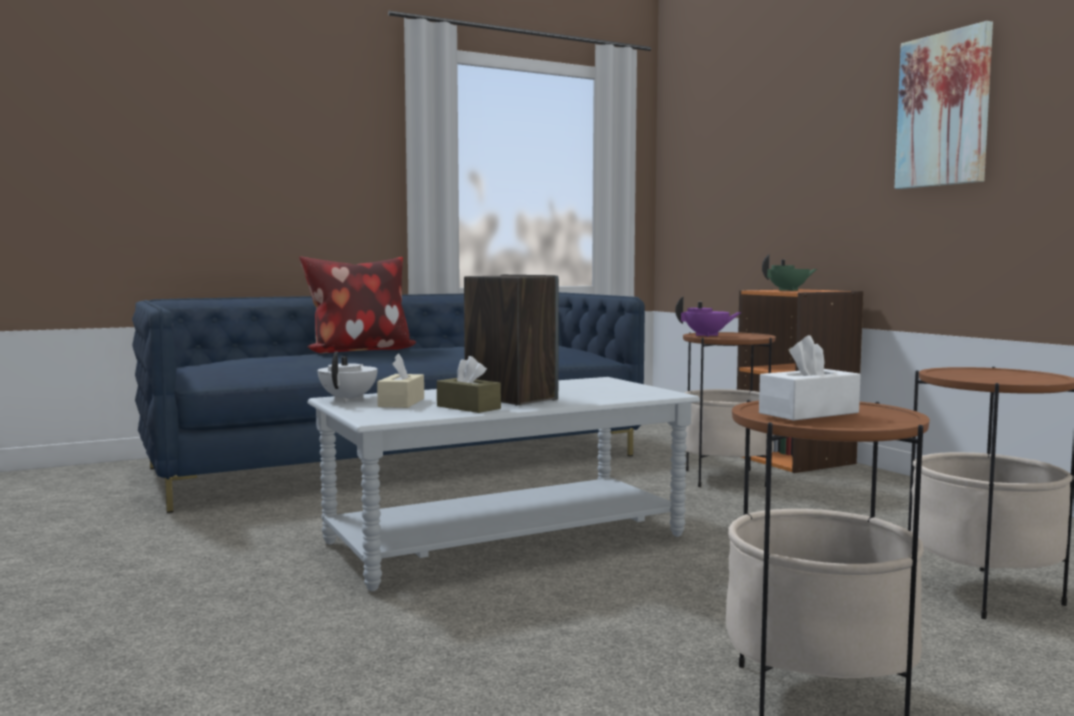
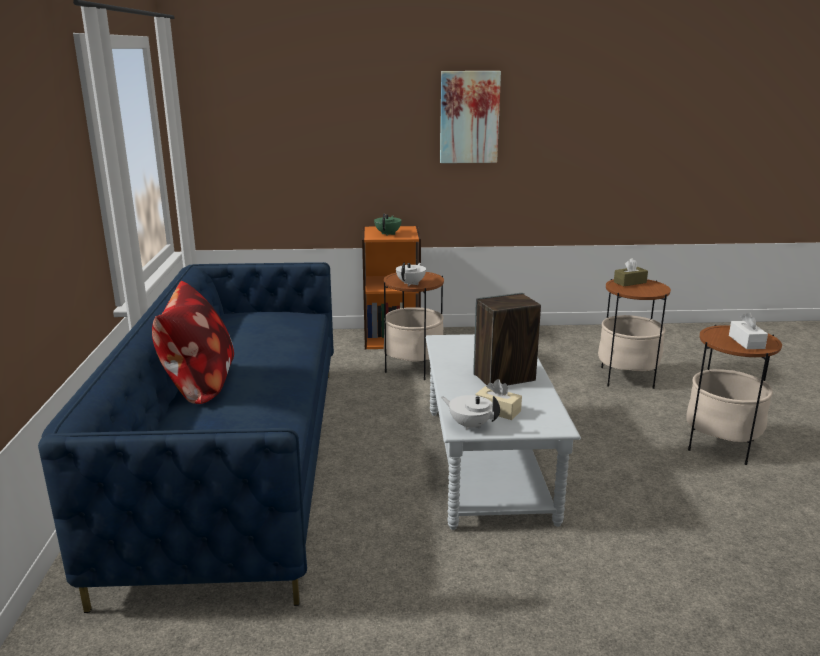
camera: 65 degrees left, 15 degrees up
(468, 407) = (531, 394): brown tissue box -> brown tissue box (630, 282)
(707, 335) = (411, 284): purple teapot -> white teapot

